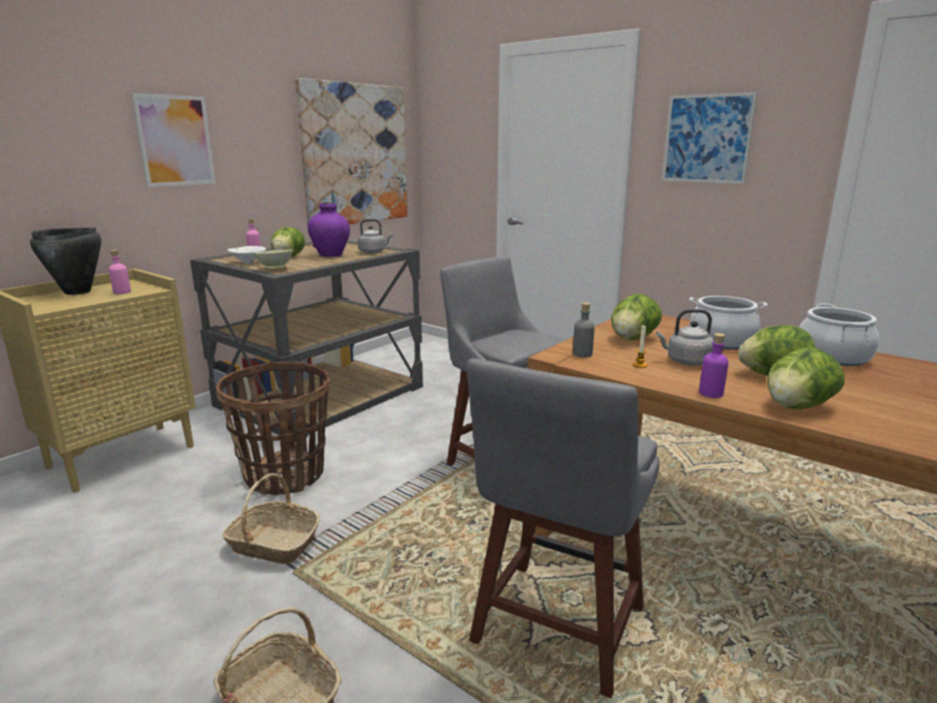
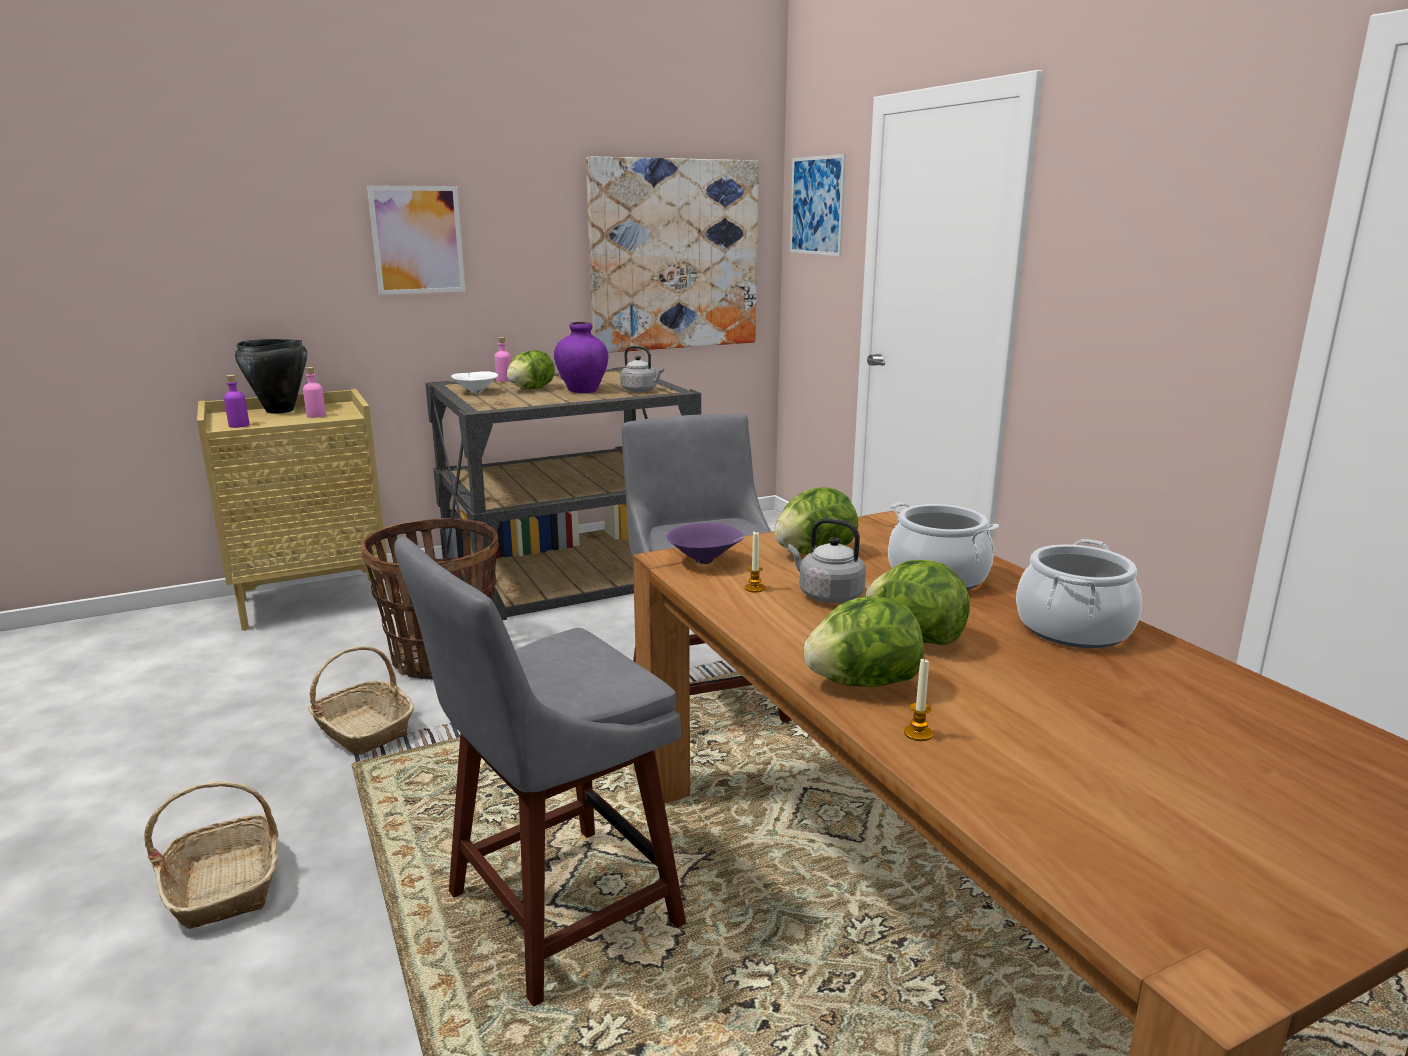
camera: 25 degrees right, 0 degrees up
(275, 268) = (488, 403): beige bowl -> none
(582, 354) = (706, 561): grey bottle -> purple bowl
(707, 139) = (1120, 248): picture -> picture (817, 206)
(711, 393) = (777, 641): purple bottle -> purple bottle (239, 425)
(874, 427) = (918, 733): none -> candle

